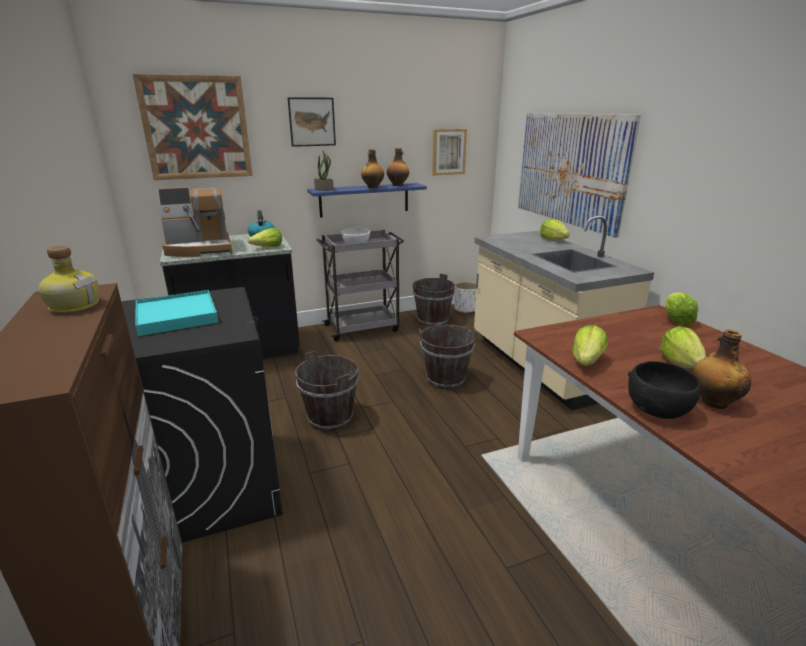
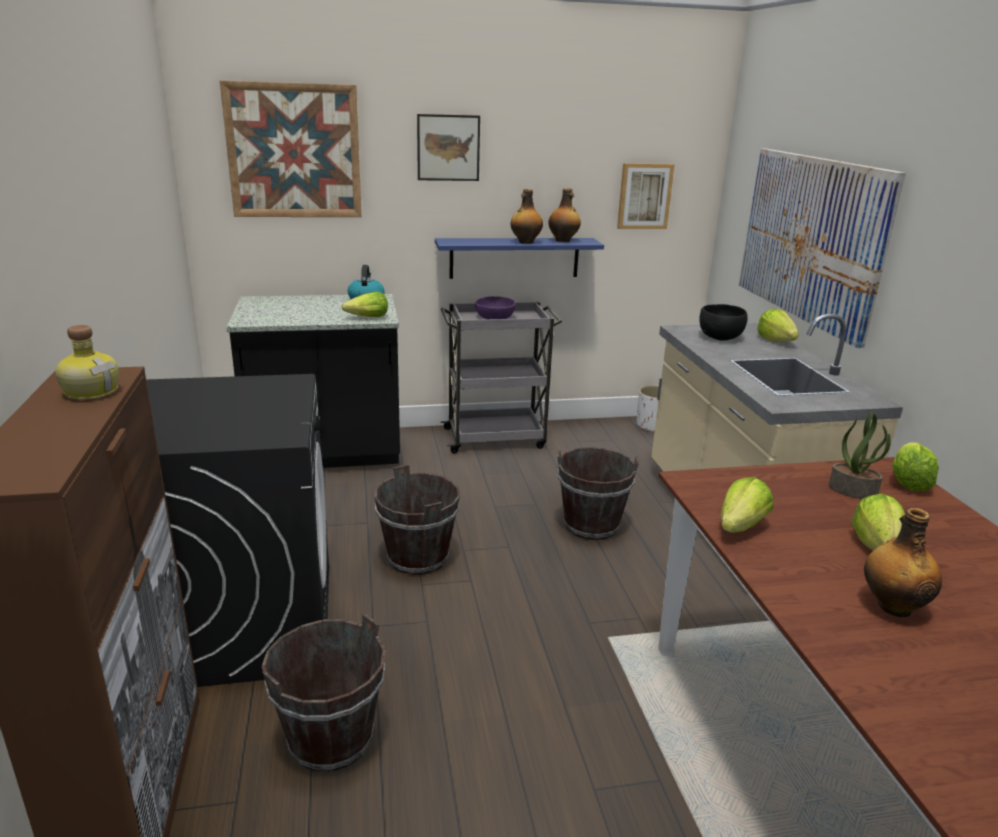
camera: 10 degrees right, 0 degrees up
(177, 316) = (222, 406): turquoise tray -> none
(200, 249) = (281, 312): coffee machine -> none
(324, 189) = (457, 241): potted plant -> potted plant (853, 491)
(356, 242) = (495, 317): white bowl -> purple bowl
(433, 320) = (599, 438): brown bucket -> brown bucket (331, 740)
(657, 409) = (805, 604): black bowl -> black bowl (720, 337)

